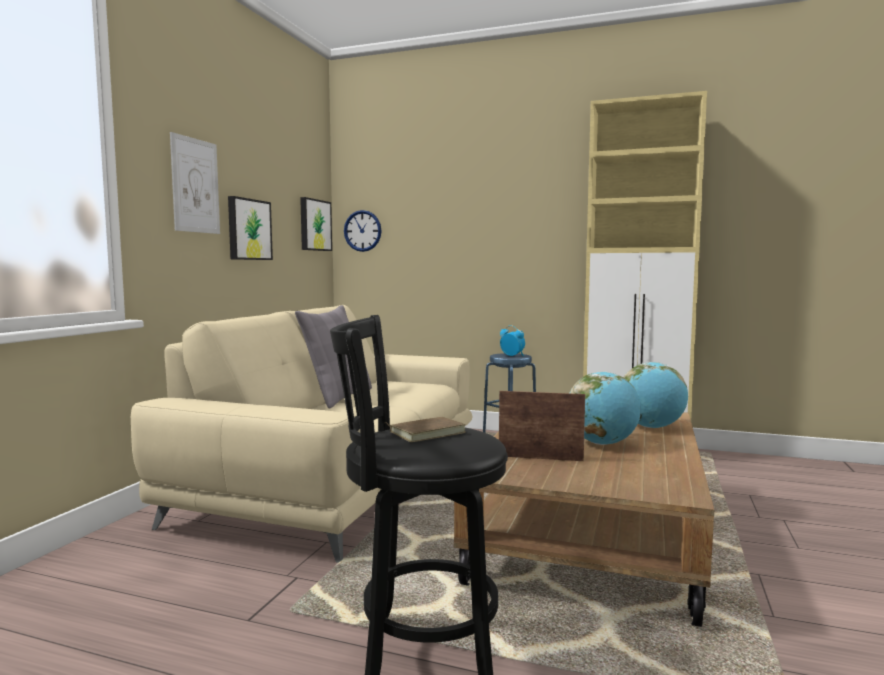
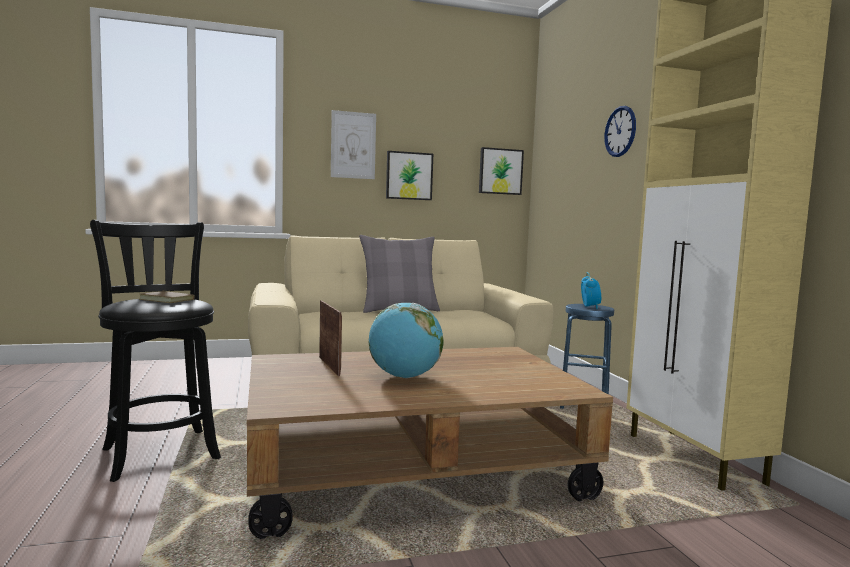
camera: 55 degrees right, 0 degrees up
(362, 231) = (544, 175): wall clock -> wall clock (620, 131)
(652, 427) = (502, 387): globe -> none

